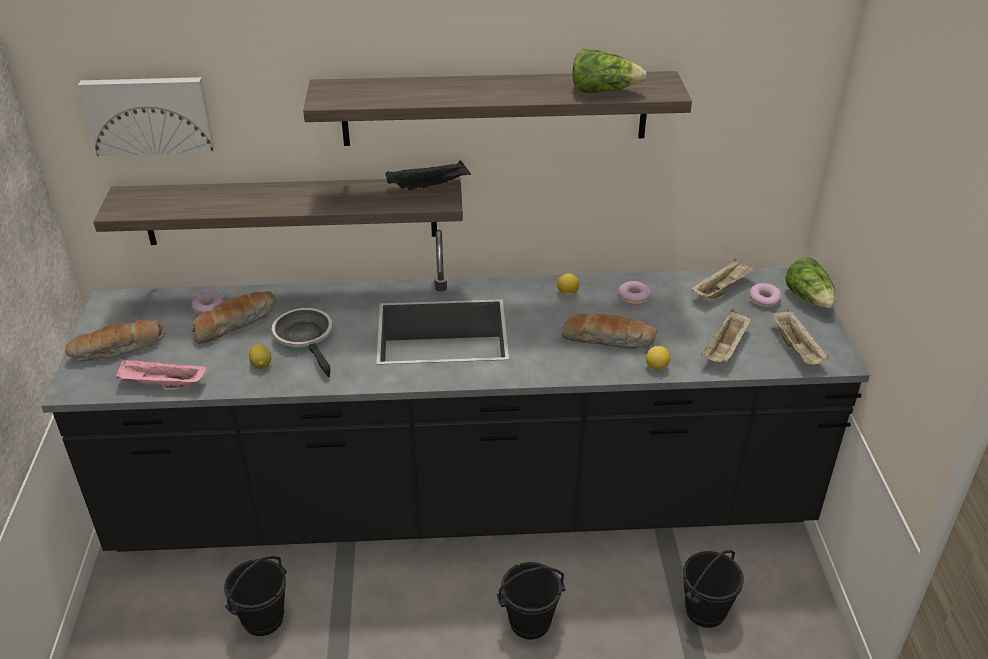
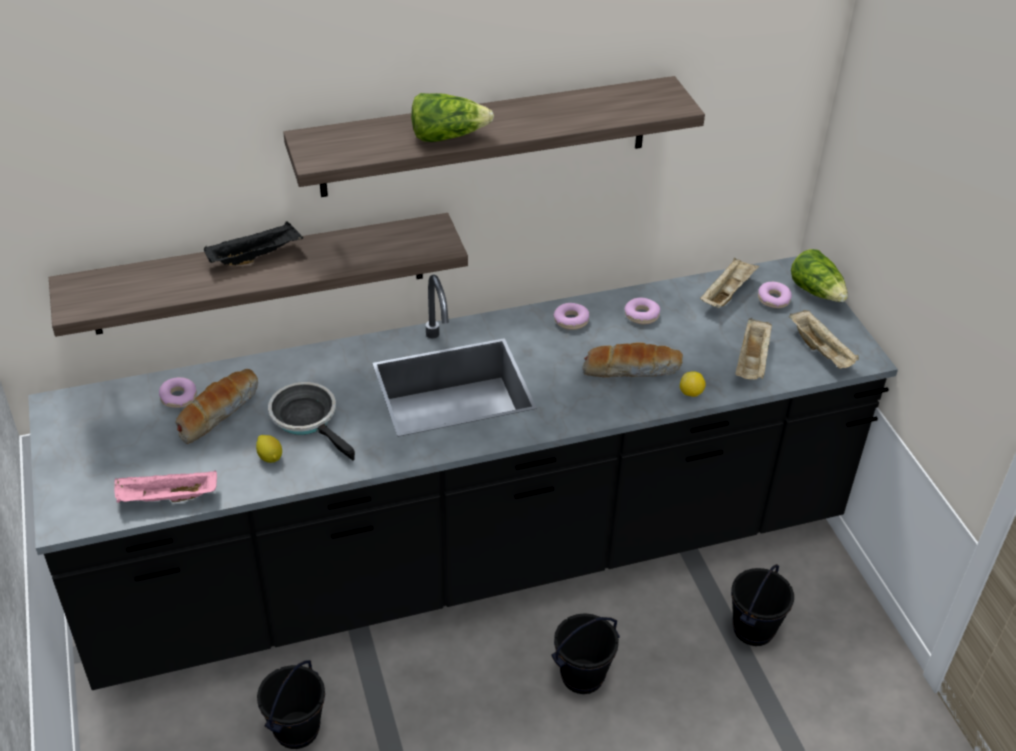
camera: 15 degrees left, 5 degrees up
(118, 350) = (95, 466): bread -> none
(149, 114) = (96, 191): picture -> none
(429, 186) = (420, 229): black tray -> black tray (256, 256)
(567, 293) = (571, 321): lemon -> donut
(603, 91) = (610, 112): lettuce -> lettuce (447, 136)

